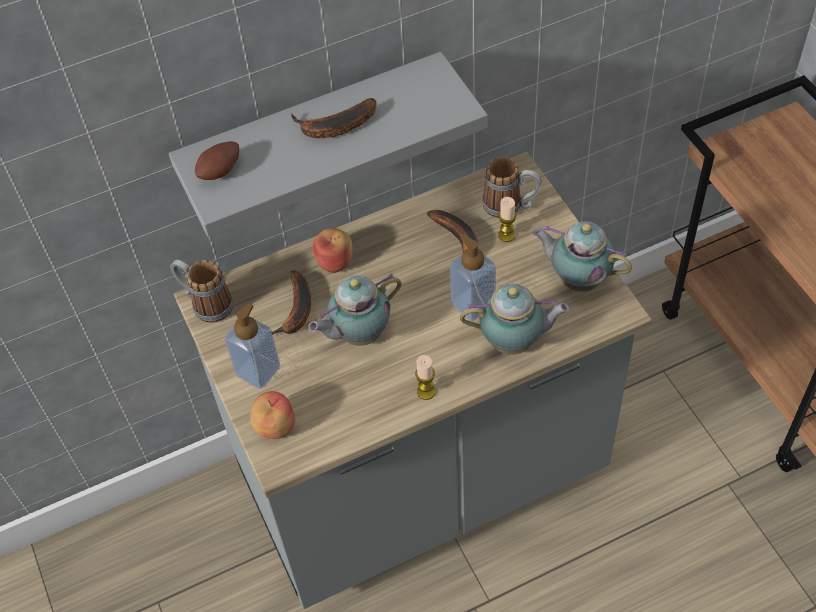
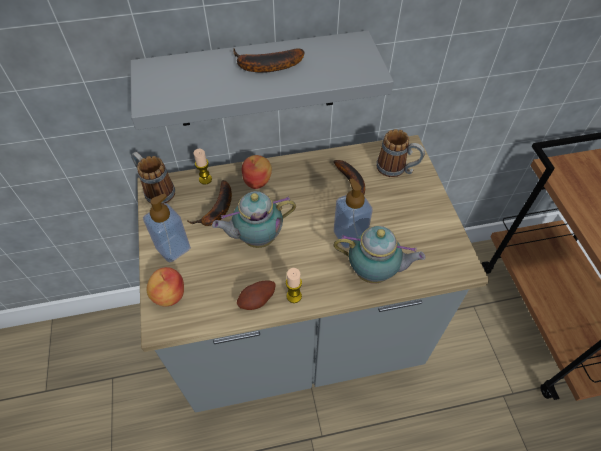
camera: 10 degrees right, 0 degrees up
(221, 172) = (163, 81): potato -> potato (258, 301)
(506, 235) = (388, 190): candle -> candle (205, 179)
(577, 278) = (435, 234): teapot -> none

